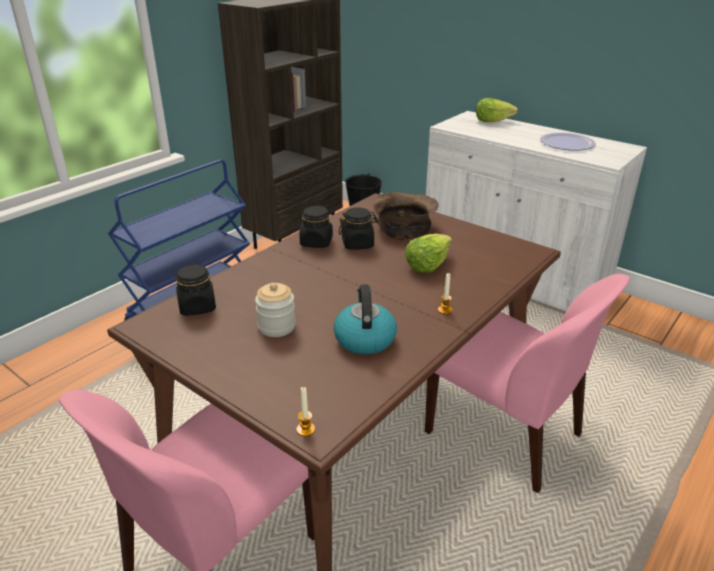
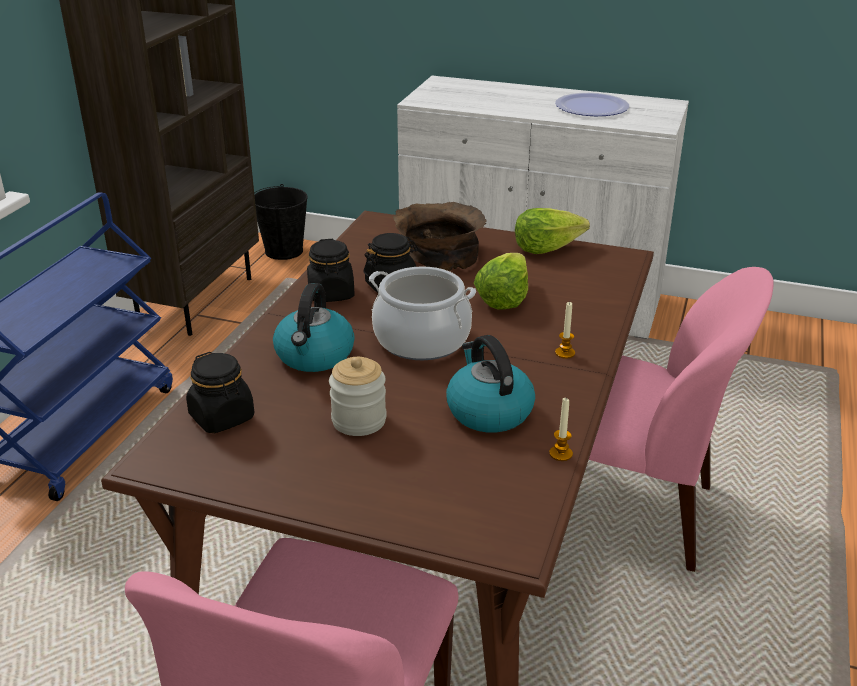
camera: 20 degrees left, 0 degrees up
(278, 280) = (315, 356): none -> kettle
(305, 429) = (494, 544): candle -> candle (560, 454)
(353, 282) = (422, 340): none -> cooking pot
(493, 121) = (476, 87): lettuce -> lettuce (546, 247)

